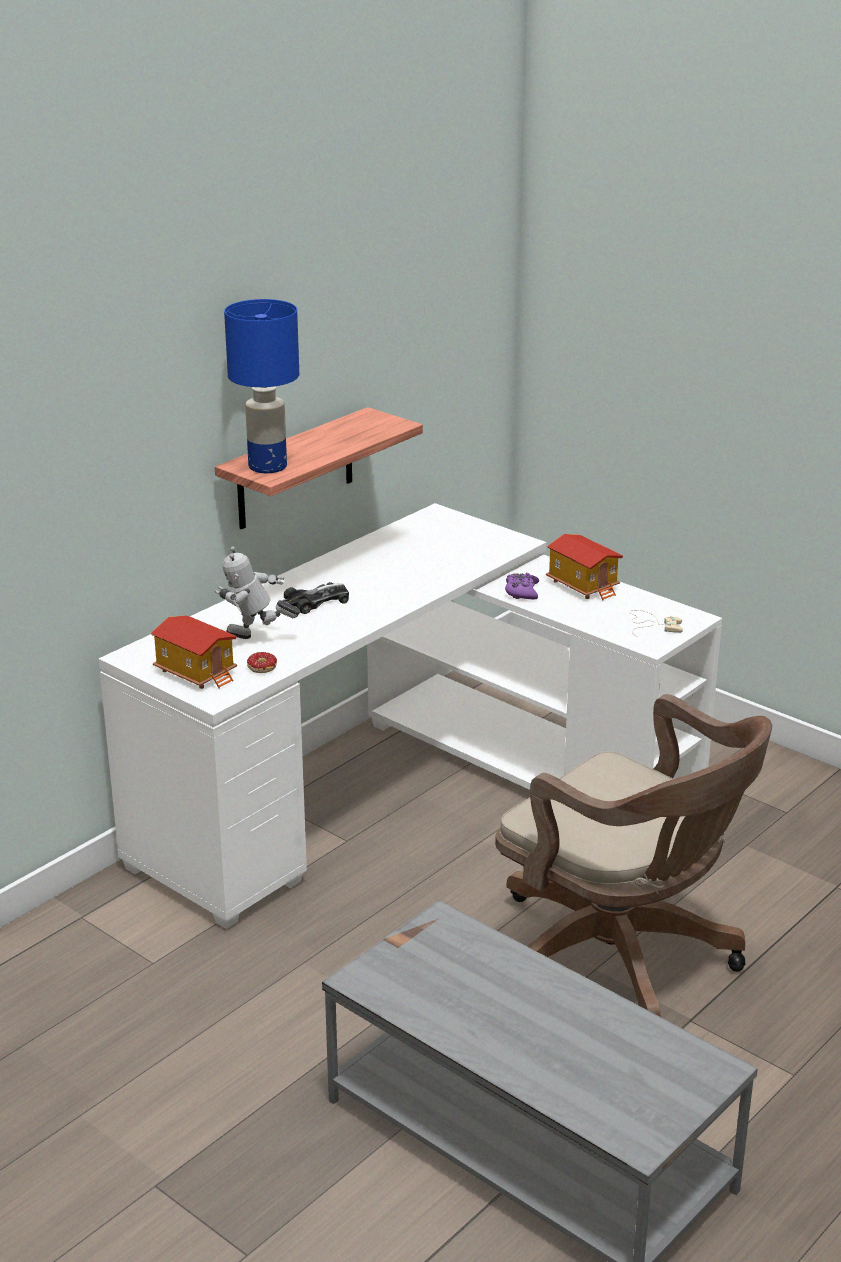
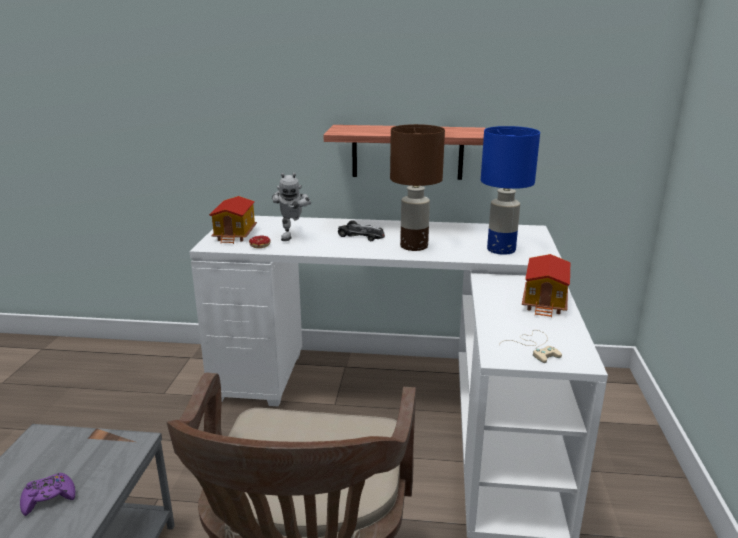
camera: 55 degrees right, 5 degrees down
(256, 640) = (292, 236): toy robot -> toy robot turned 150 degrees counterclockwise
(268, 466) = (351, 129): blue table lamp -> blue table lamp (502, 250)
(394, 587) = (414, 246): none -> brown table lamp
(522, 592) = (494, 286): purple game controller -> purple game controller (49, 498)

